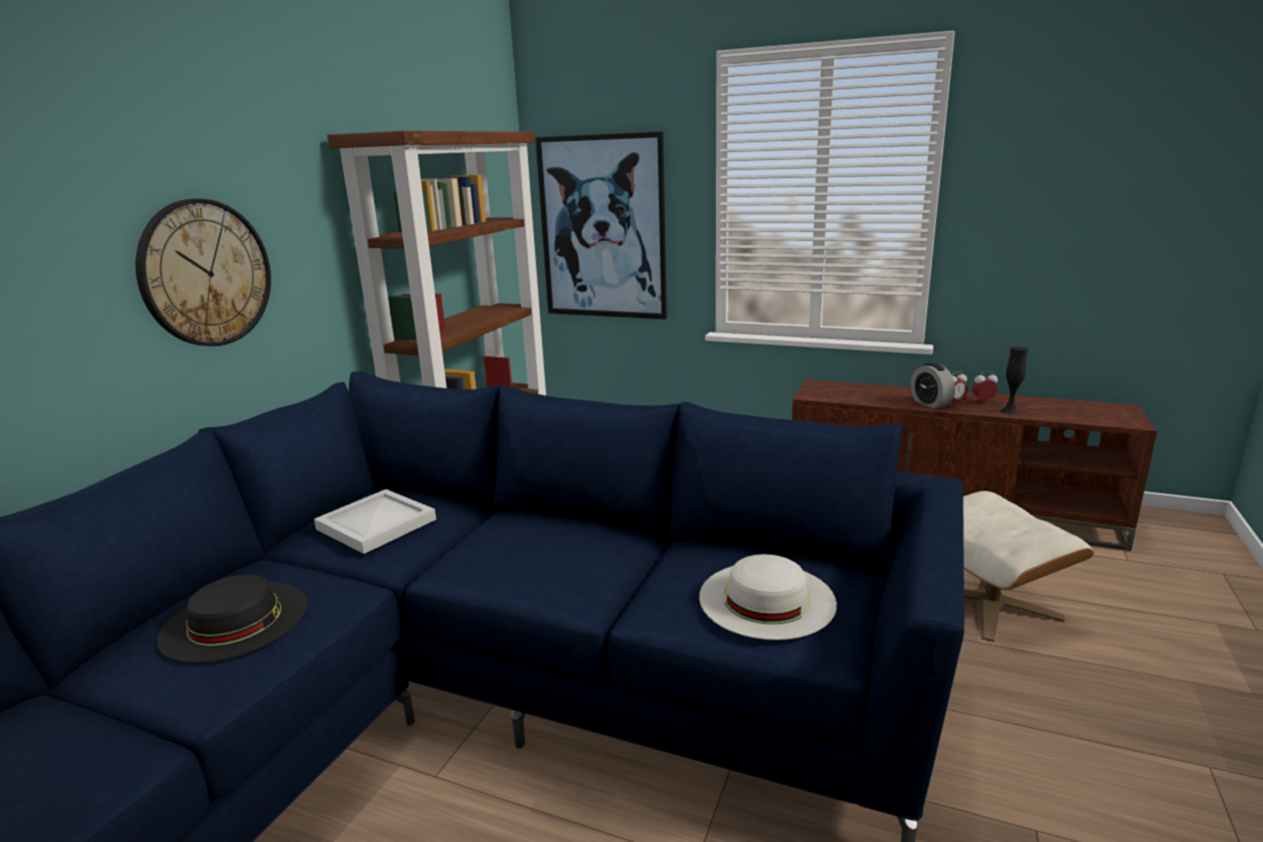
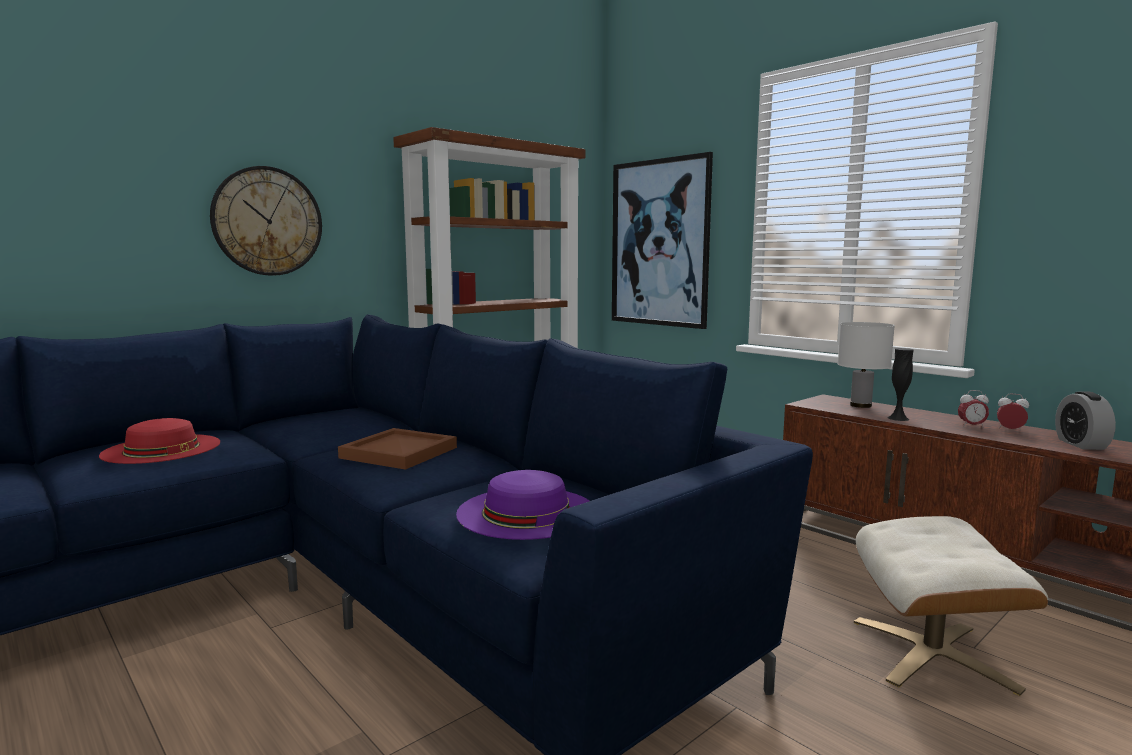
camera: 25 degrees right, 10 degrees down
(235, 620) = (162, 448): black hat -> red hat
(378, 524) = (323, 422): white tray -> none
(537, 552) = (399, 453): none -> brown tray
(766, 599) = (526, 512): white hat -> purple hat
(851, 389) = (860, 405): none -> white table lamp
(930, 403) = (938, 424): alarm clock -> alarm clock (1081, 444)
(1010, 411) = (1034, 441): black vase -> black vase (898, 418)

